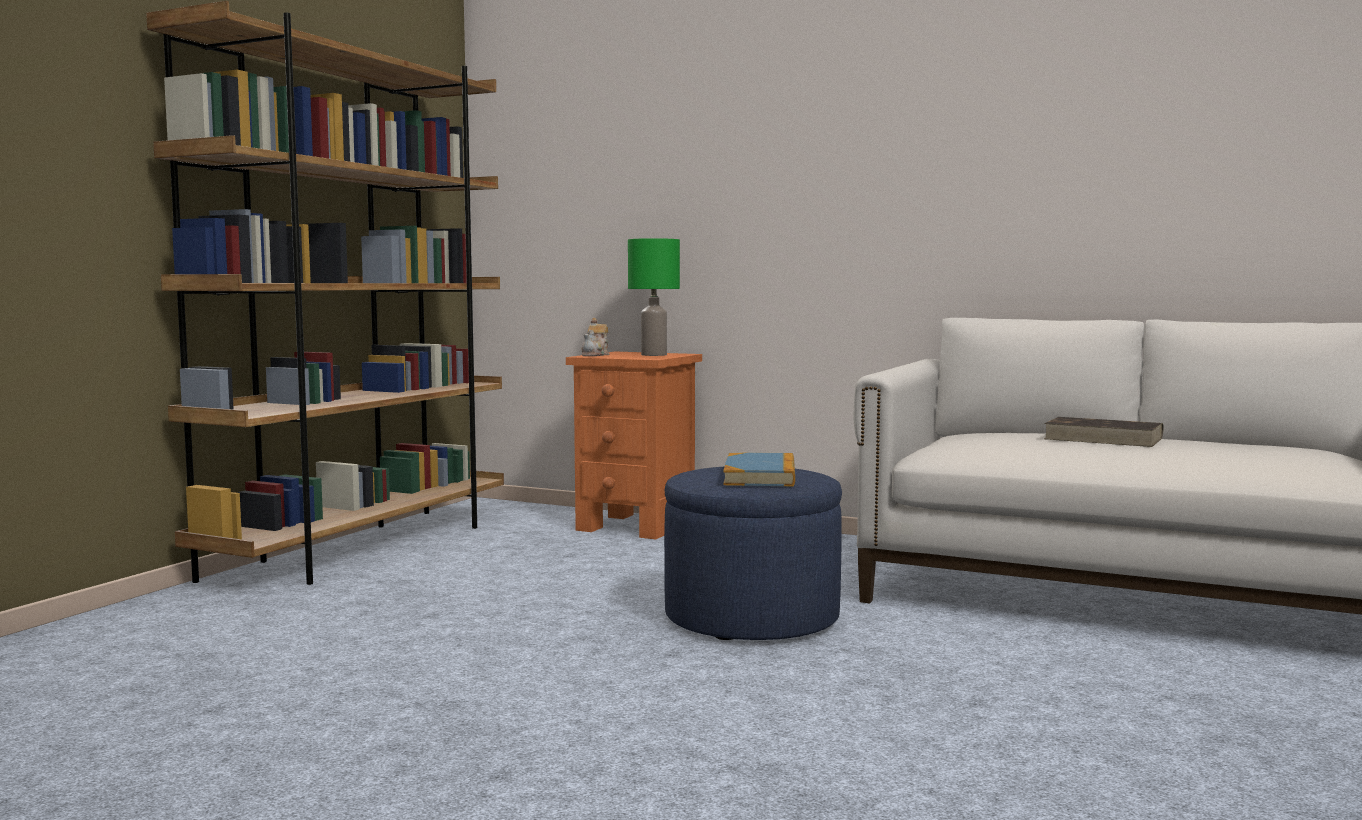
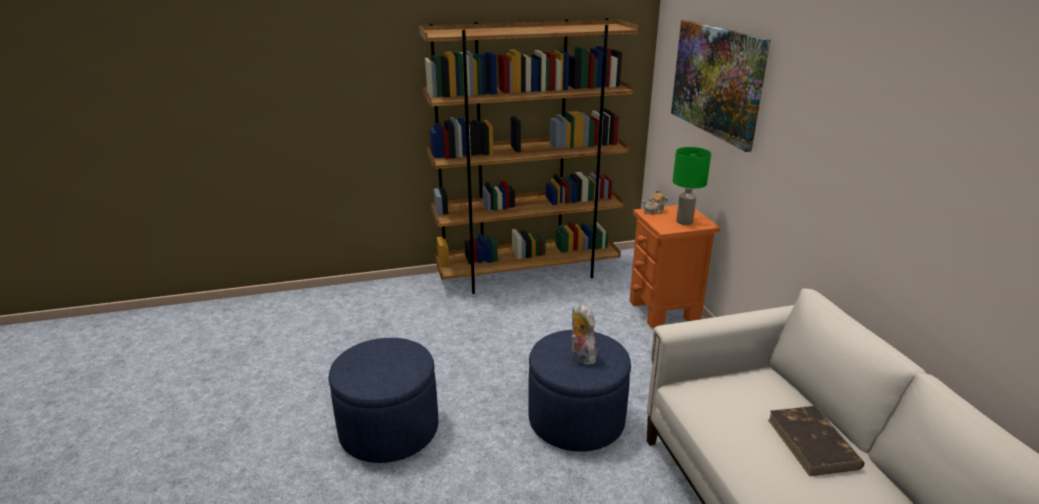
camera: 50 degrees right, 20 degrees up
(515, 728) = (389, 429): none -> blue ottoman
(638, 150) = (716, 81): none -> picture
(760, 475) = (580, 356): book -> plush toy

